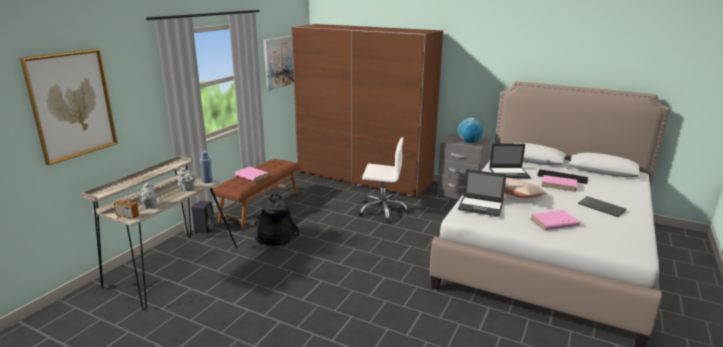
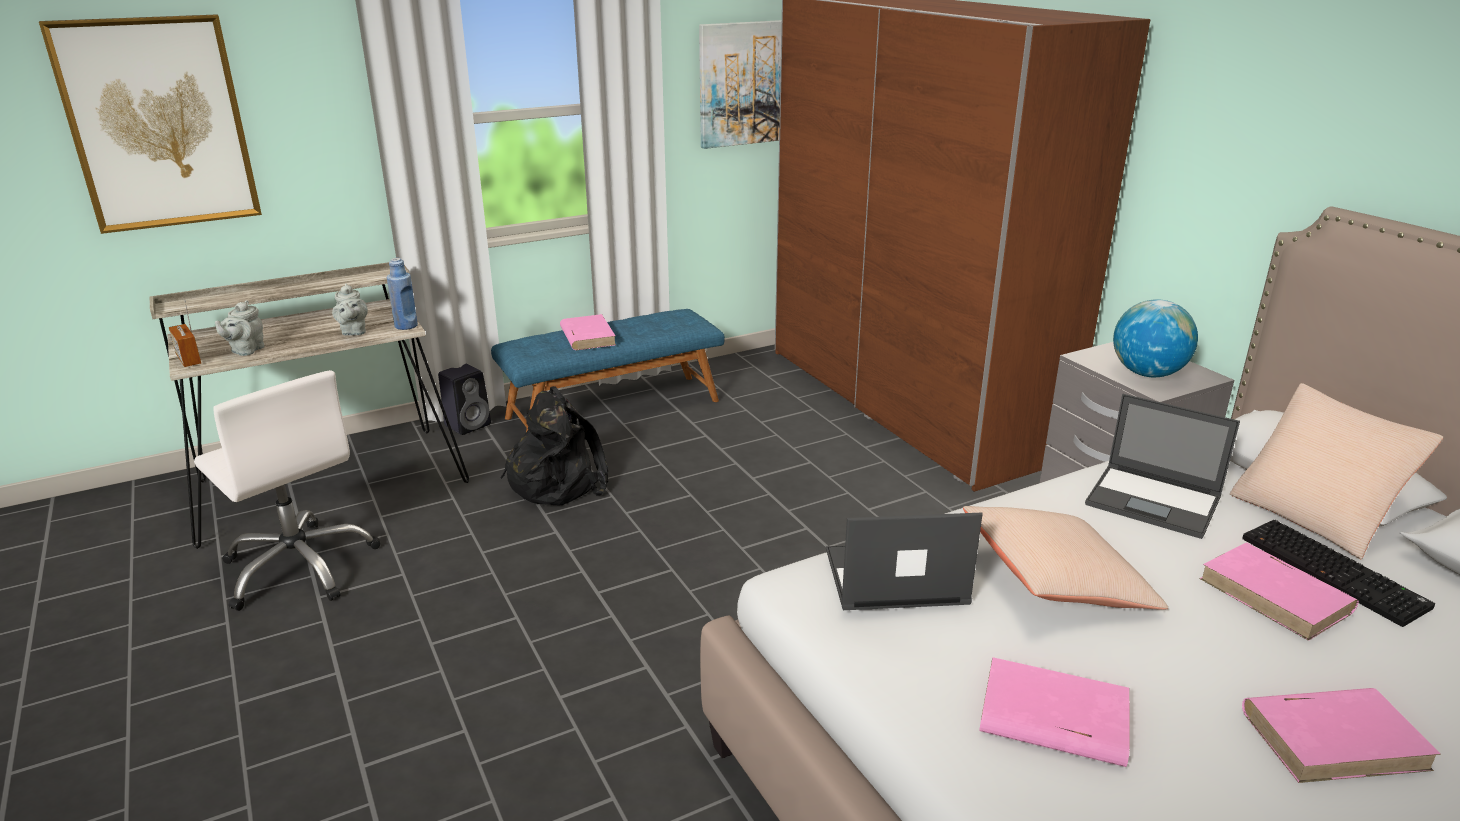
camera: 35 degrees right, 5 degrees up
(260, 206) = (613, 408): brown bench -> blue bench
(382, 210) = (849, 497): white office chair -> white office chair (300, 566)
(481, 206) = (893, 577): laptop -> laptop turned 120 degrees clockwise
(543, 166) = (1314, 515): none -> beige pillow
(602, 207) = (1334, 739): keyboard -> pink book

